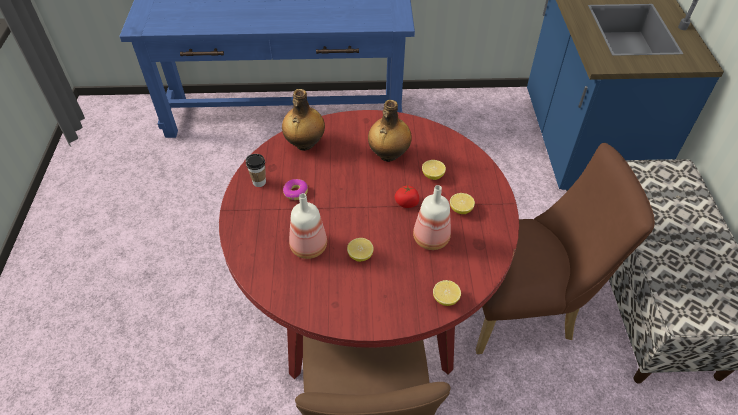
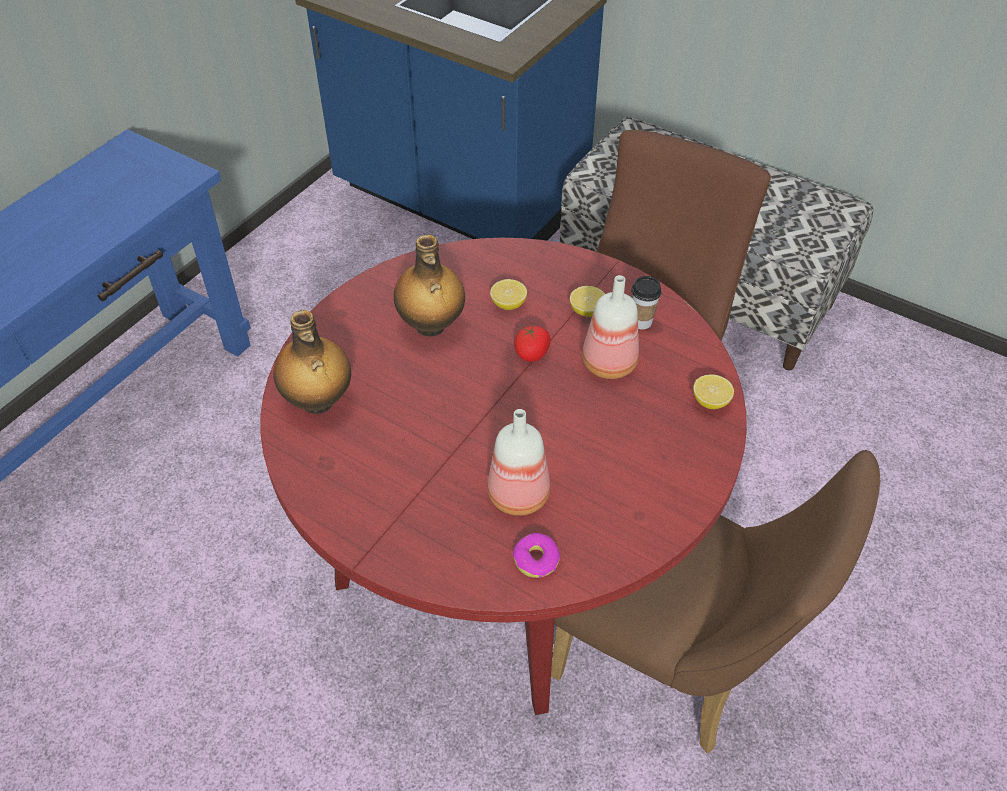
camera: 55 degrees left, 0 degrees up
(259, 182) = (341, 492): cup -> cup (641, 322)
(295, 192) = (403, 459): donut -> donut (536, 560)
(360, 255) = (579, 447): lemon -> none

